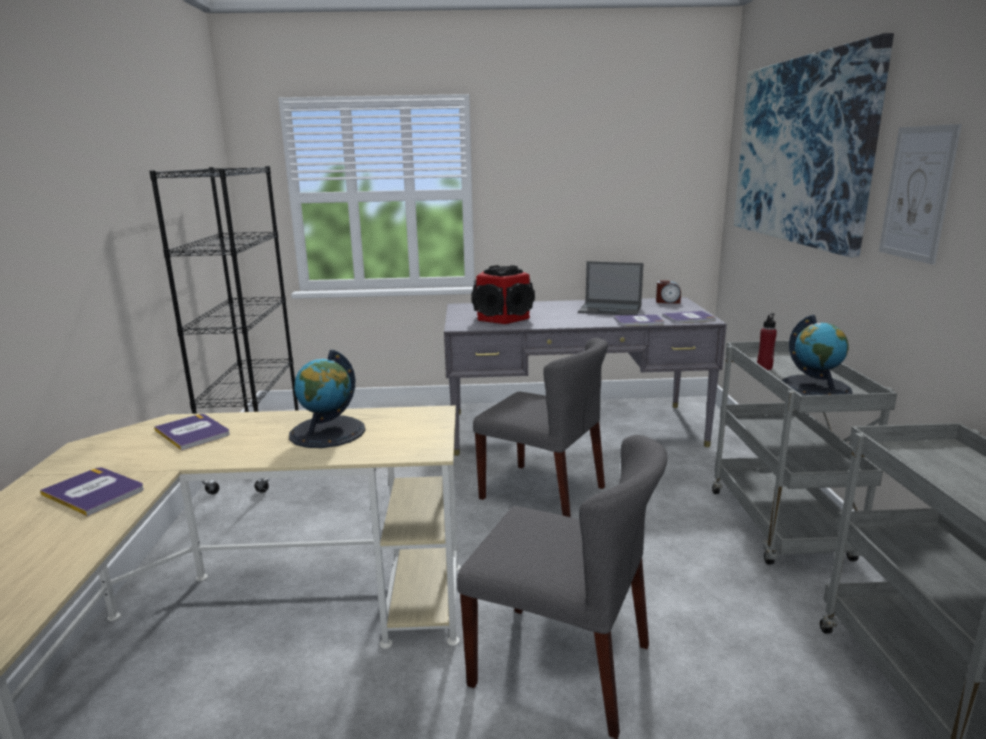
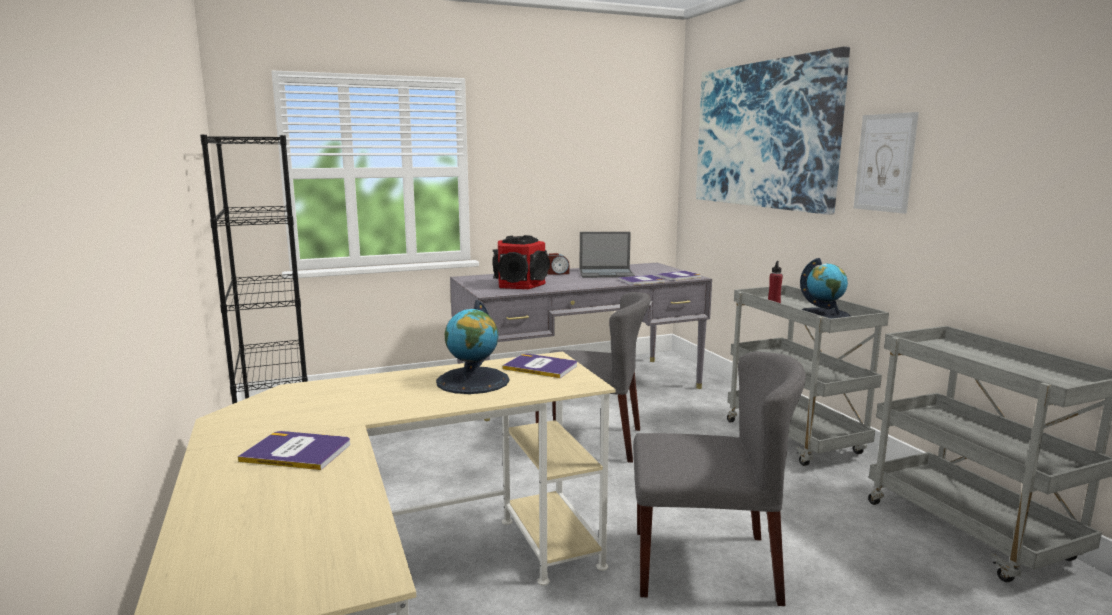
camera: 20 degrees left, 5 degrees down
(193, 432) = (332, 395): book -> book (541, 367)
(668, 301) = (646, 266): alarm clock -> alarm clock (557, 273)

